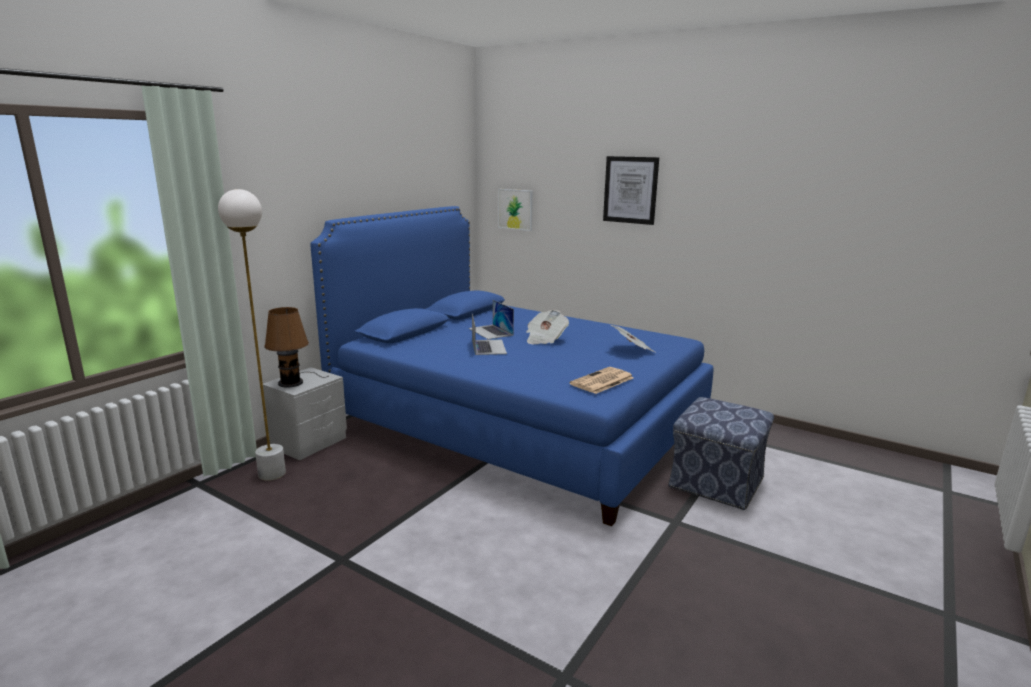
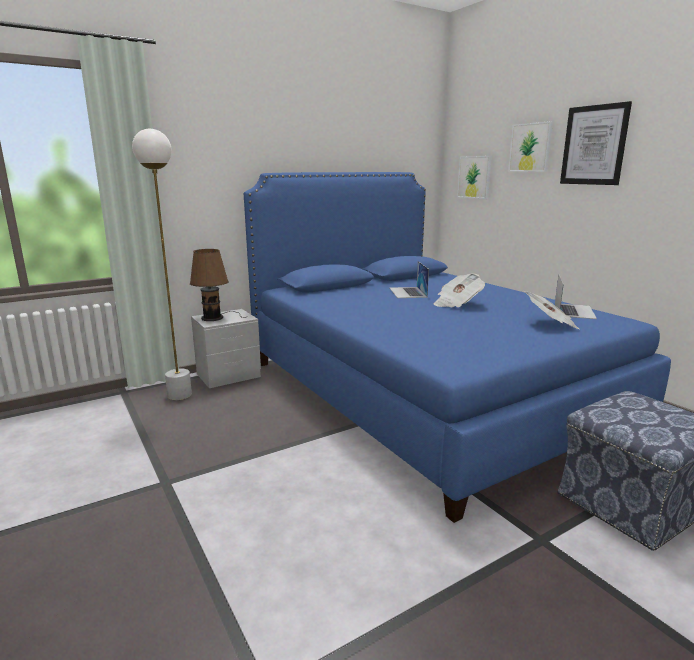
camera: 25 degrees right, 0 degrees up
(488, 347) = (390, 304): laptop -> laptop (574, 310)
(571, 186) = (530, 147): none -> picture
(602, 381) = (477, 348): newspaper -> none

